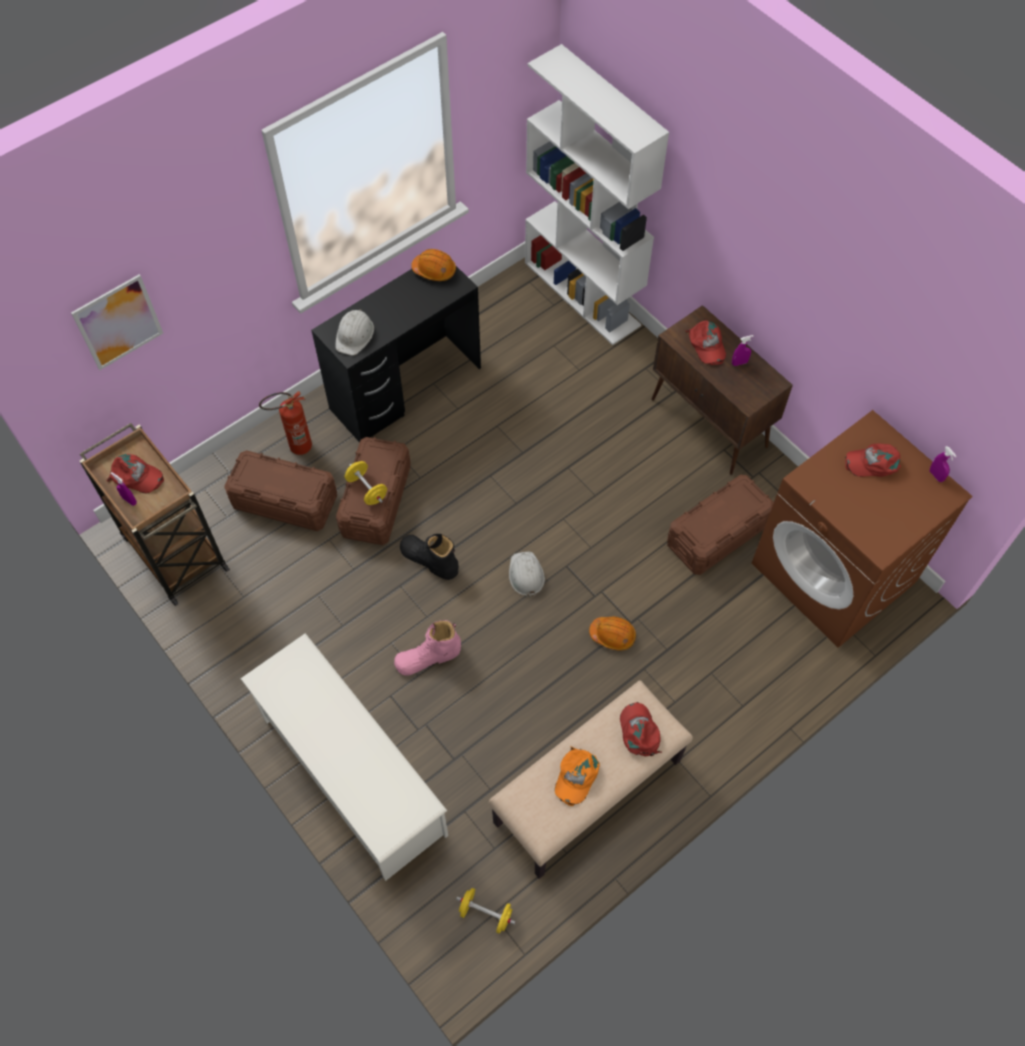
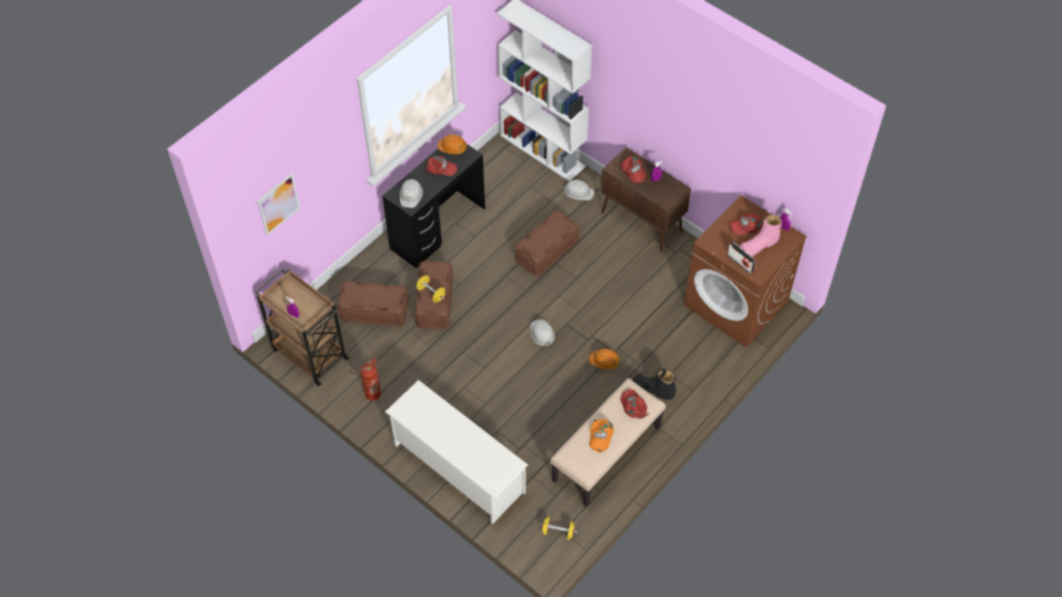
camera: 10 degrees left, 5 degrees down
(136, 476) = (294, 300): red cap -> red cap (441, 168)
(295, 448) = (373, 277): fire extinguisher -> fire extinguisher (369, 396)
(428, 657) = (490, 392): pink boot -> pink boot (759, 245)
(429, 560) = (477, 333): black boot -> black boot (653, 389)
(623, 363) = (578, 192): none -> white hard hat
(717, 534) = (659, 291): brown storage box -> brown storage box (547, 251)
(854, 525) = (740, 262): none -> radio

